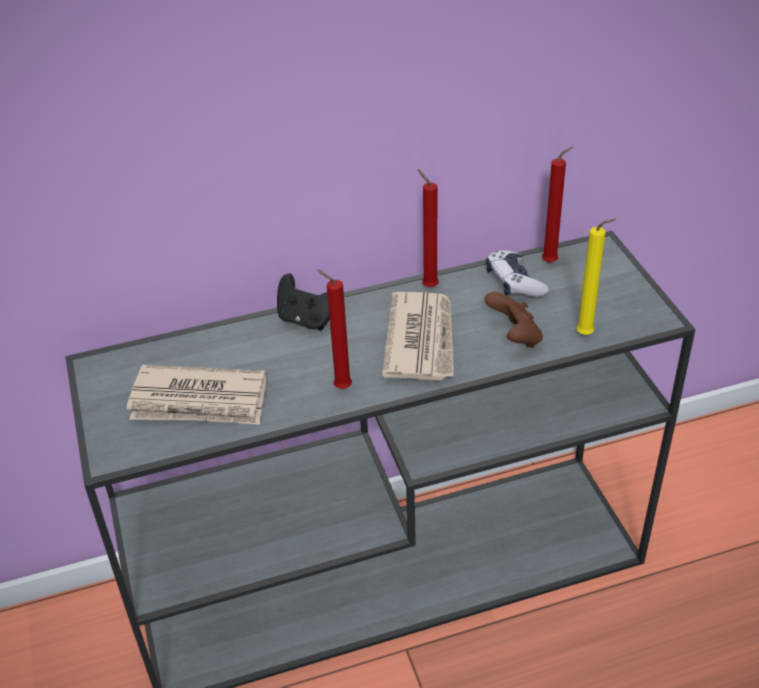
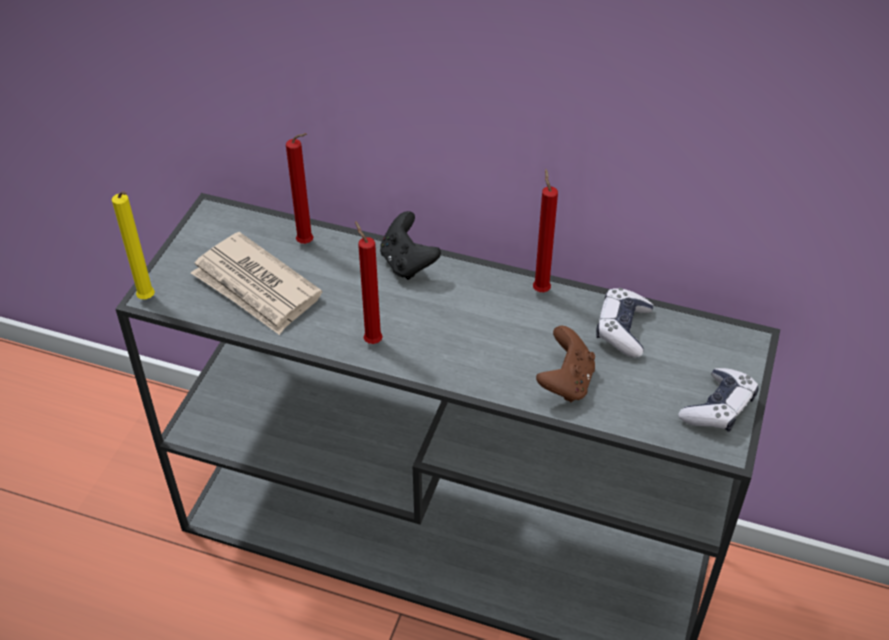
camera: 35 degrees right, 5 degrees up
(421, 339) = (481, 336): newspaper -> none
(552, 262) = (682, 329): red candle -> red candle (308, 244)
(587, 335) = (636, 420): yellow candle -> yellow candle (148, 300)
(629, 298) = (718, 408): none -> game controller

